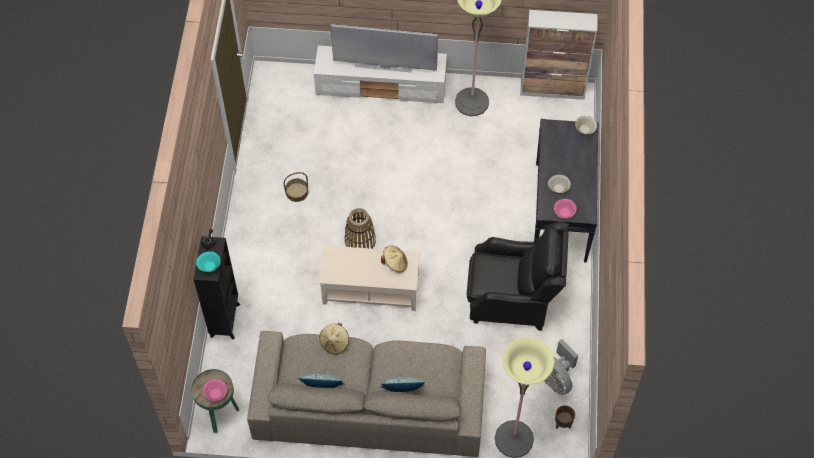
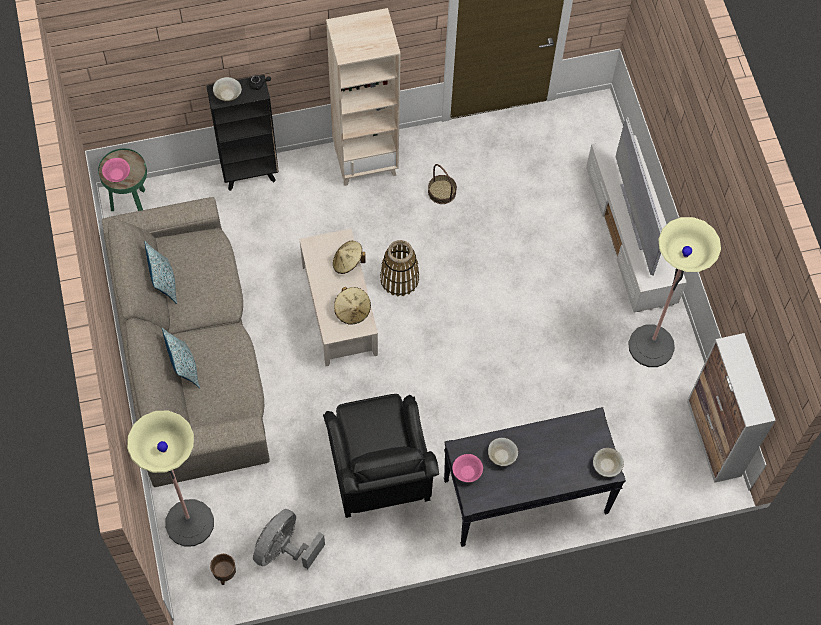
camera: 70 degrees right, 5 degrees up
(209, 266) = (228, 95): turquoise bowl -> beige bowl
(248, 235) = (365, 161): none -> beige bookcase
(335, 343) = (224, 277): beige hat -> beige hat (348, 262)

